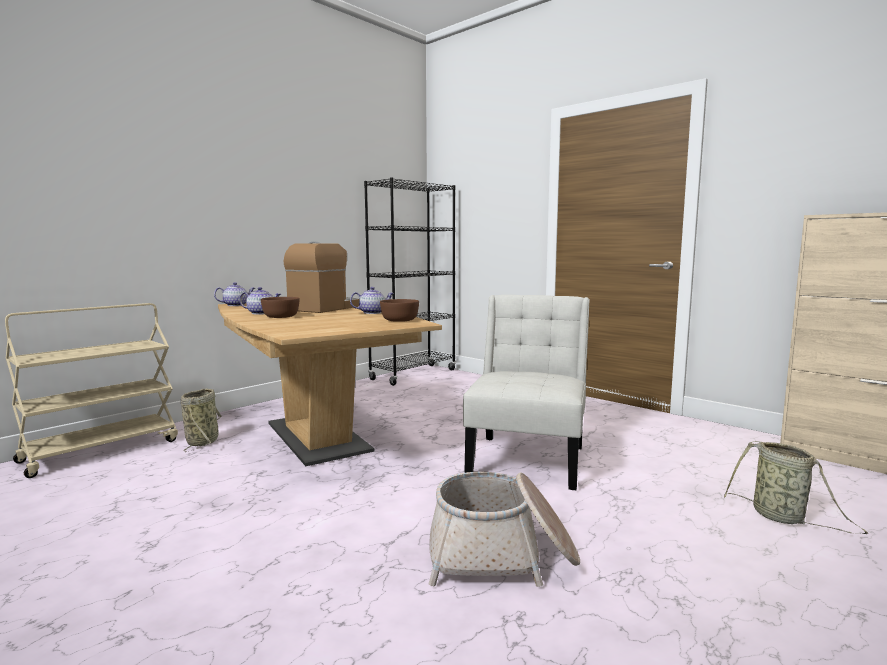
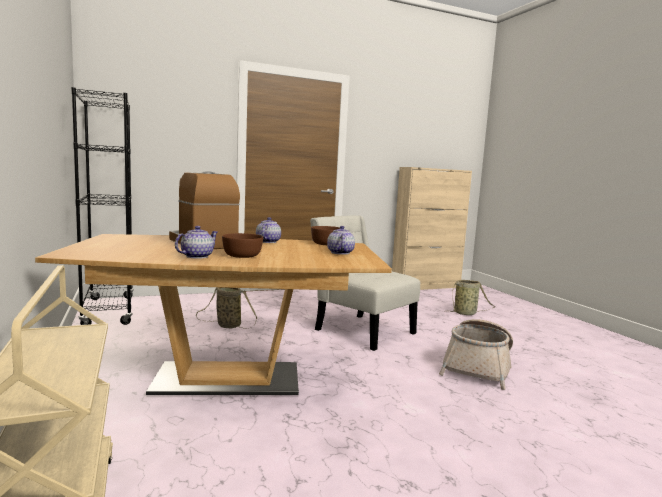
camera: 65 degrees left, 0 degrees up
(203, 441) = (145, 439): basket -> basket (227, 325)
(236, 305) = (81, 254): teapot -> teapot (340, 252)

